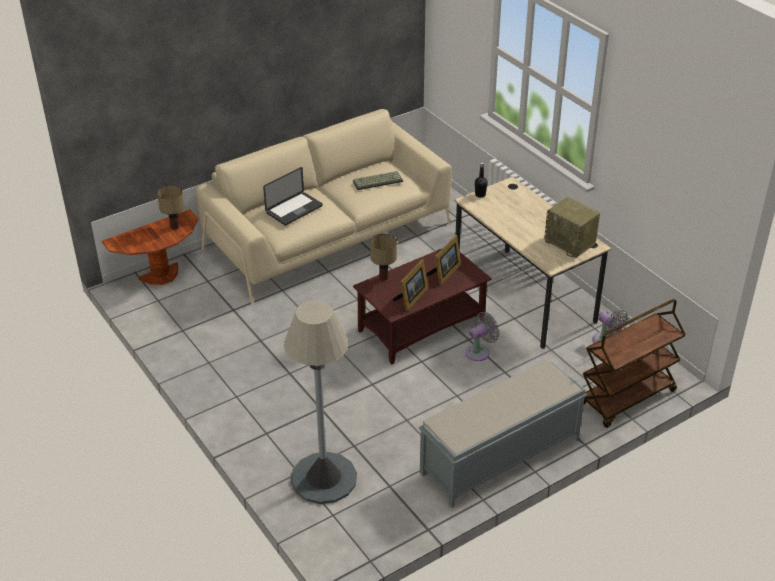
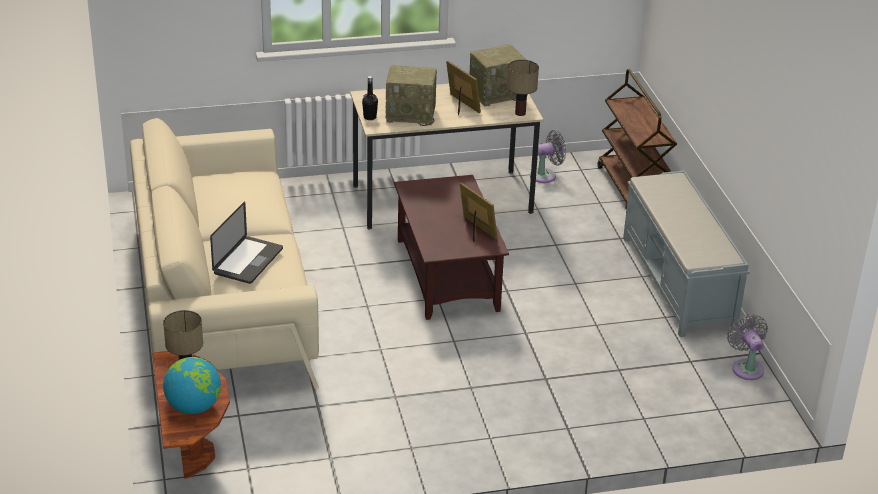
camera: 70 degrees left, 5 degrees down
(142, 240) = (194, 407): none -> globe
(294, 209) = (248, 261): laptop -> laptop turned 45 degrees clockwise
(323, 478) = (660, 402): grey floor lamp -> none
(378, 181) = (238, 189): keyboard -> none
(384, 277) = (425, 237): table lamp -> table lamp (520, 113)
(444, 273) = (445, 199): picture frame -> picture frame (461, 105)
(479, 352) = (514, 250): grey fan -> grey fan (746, 367)
(501, 211) = (411, 114): none -> radio

